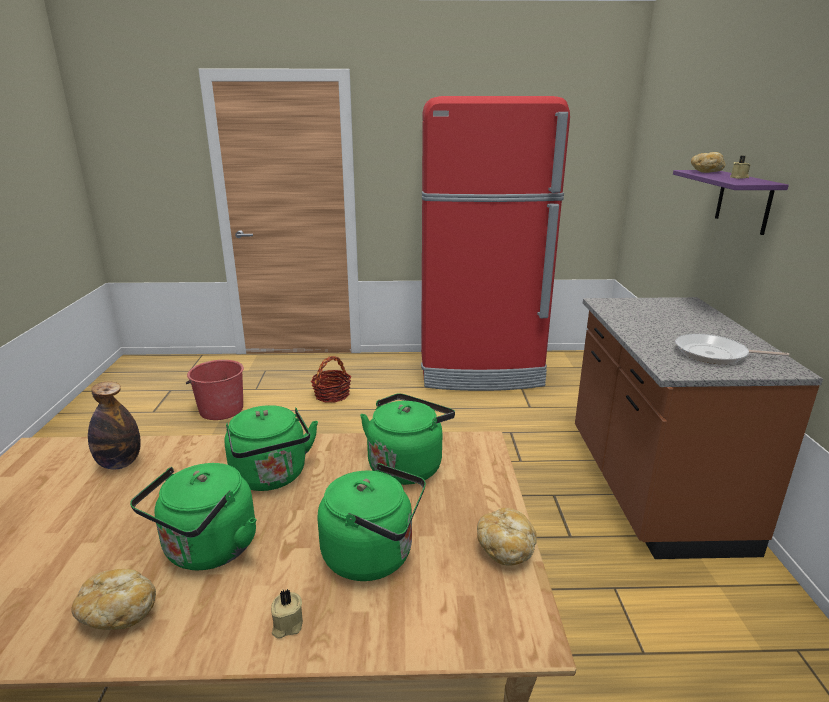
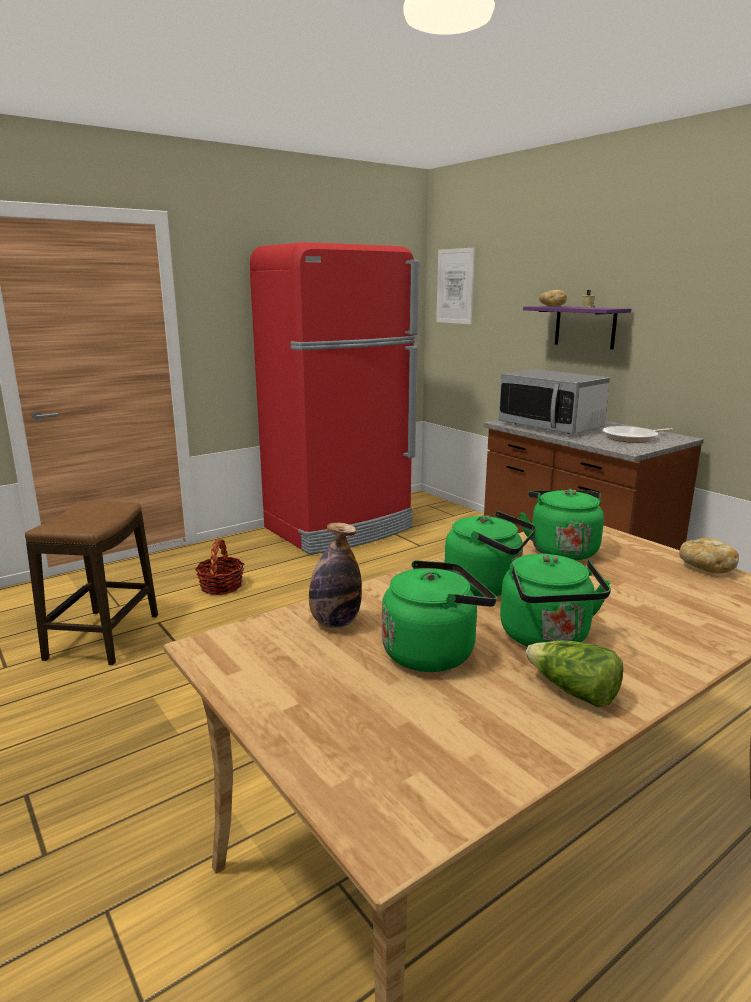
camera: 35 degrees left, 5 degrees down
(118, 612) = (573, 692): bread -> lettuce
(221, 410) = (103, 637): red bucket -> stool
(286, 625) = (684, 647): beige candle -> none
(374, 555) = (650, 598): green kettle -> green kettle (433, 652)
(645, 317) = (550, 426): none -> microwave
(653, 137) = (455, 286): none -> picture

